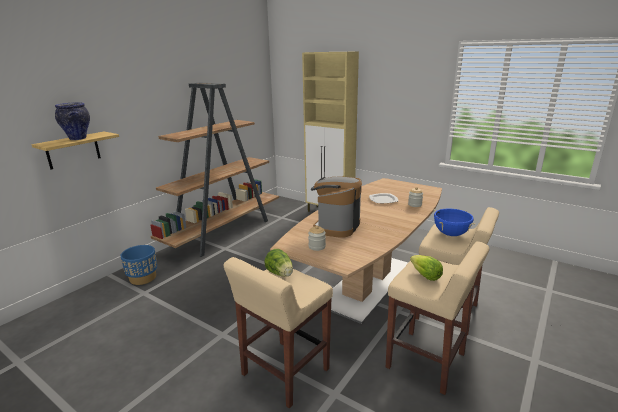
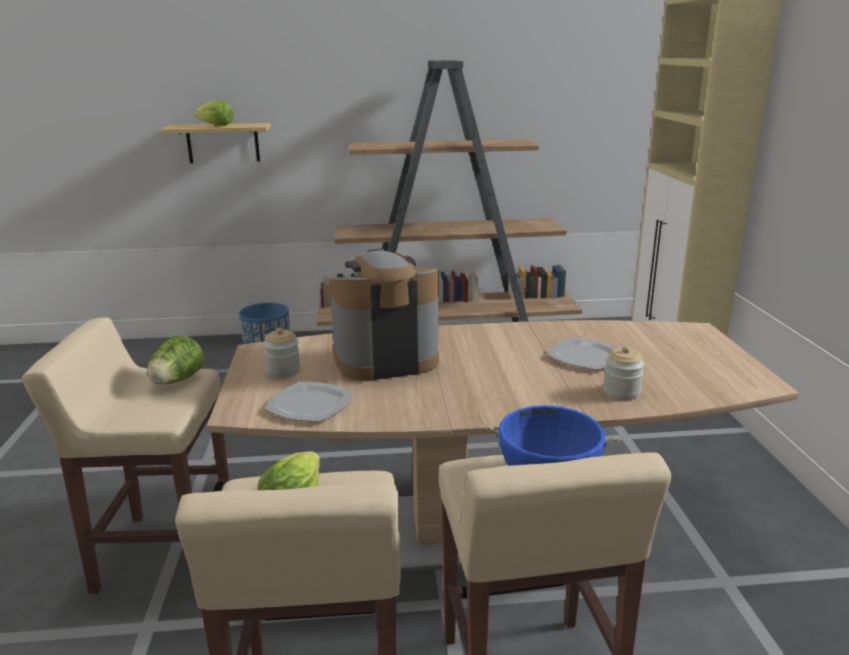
camera: 50 degrees right, 0 degrees up
(78, 138) = (216, 125): vase -> lettuce
(357, 250) = (309, 404): none -> plate

